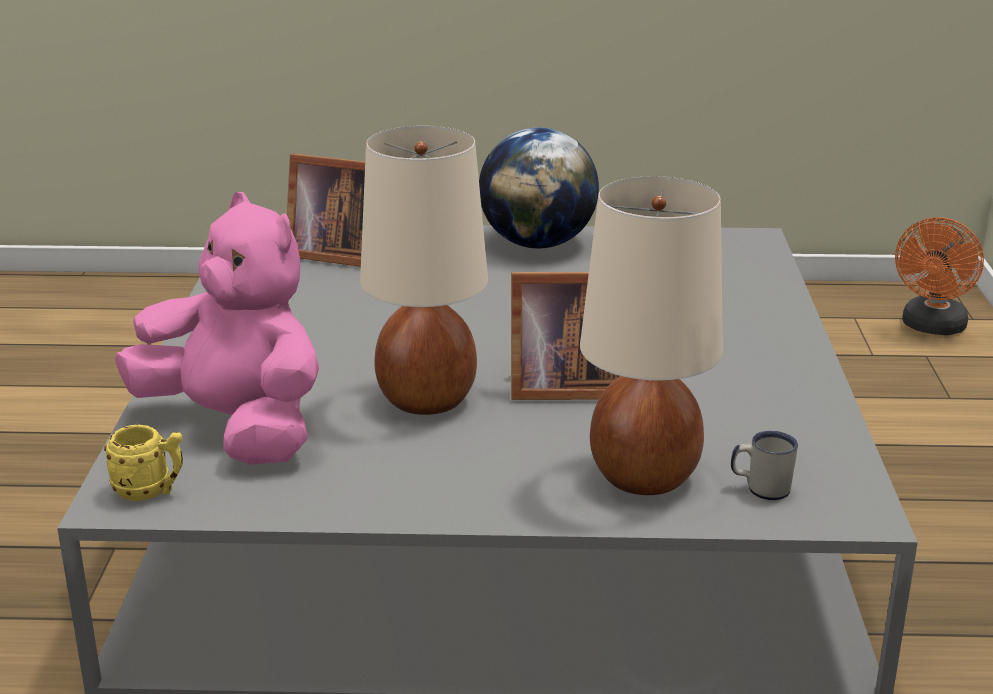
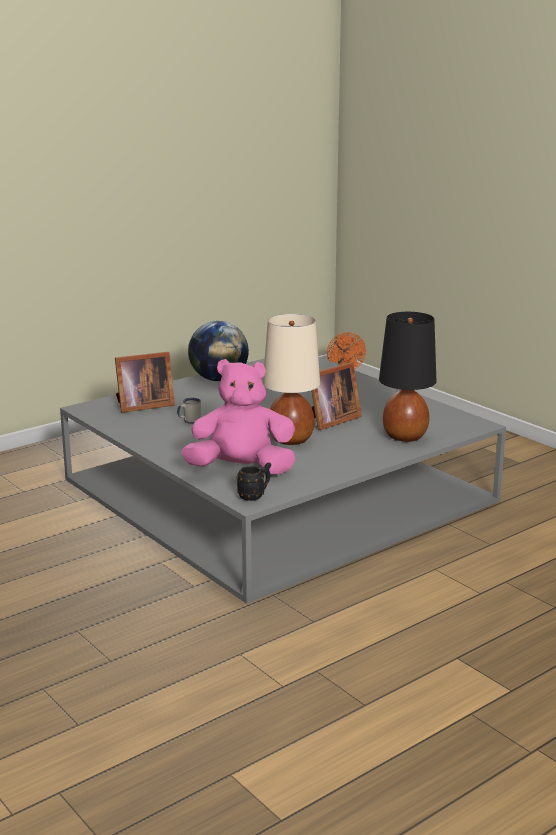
camera: 40 degrees left, 5 degrees down
(151, 492) = (255, 496): yellow mug -> black mug
(644, 476) = (404, 436): beige table lamp -> black table lamp
(760, 488) = (443, 428): white mug -> white mug (189, 421)

